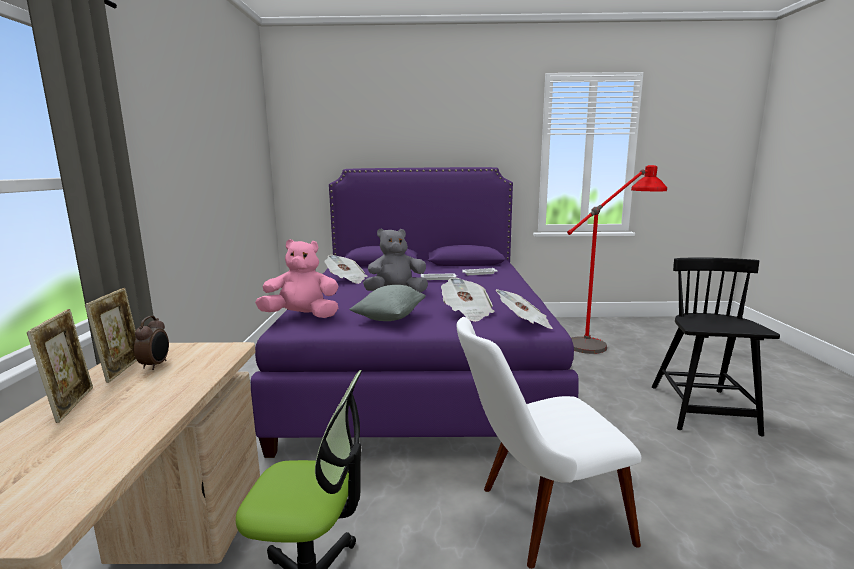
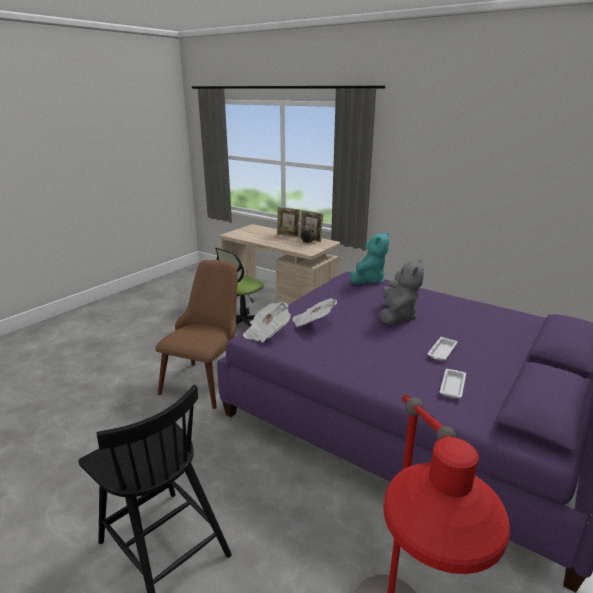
camera: 125 degrees right, 10 degrees up
(302, 316) = (368, 280): pink plush toy -> turquoise plush toy
(346, 280) = (471, 311): newspaper -> none
(389, 318) = (336, 299): grey pillow -> none
(537, 518) = (207, 378): white chair -> brown chair

